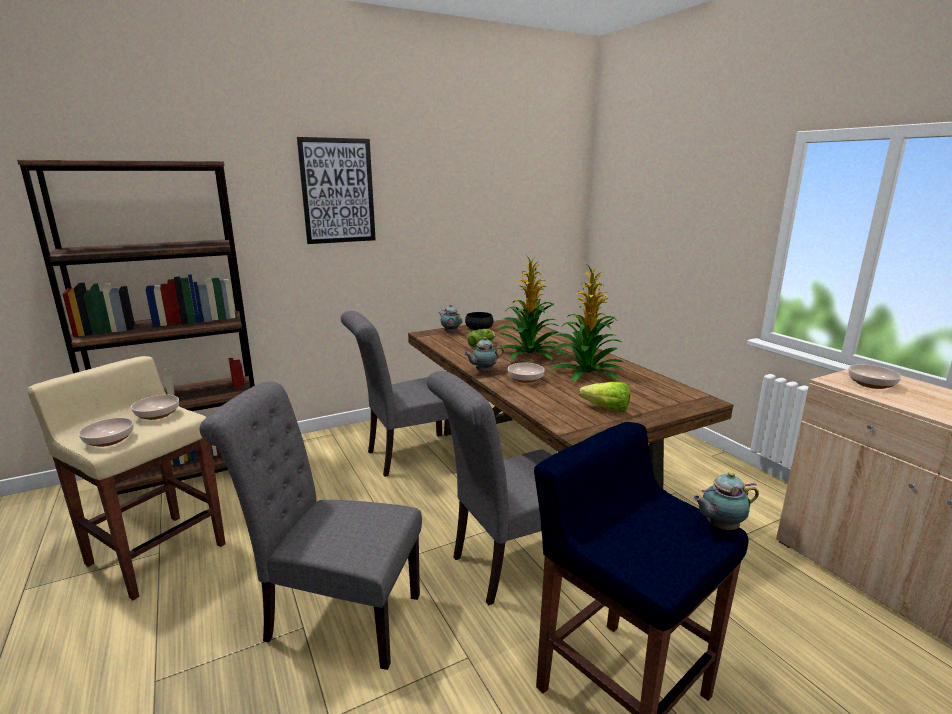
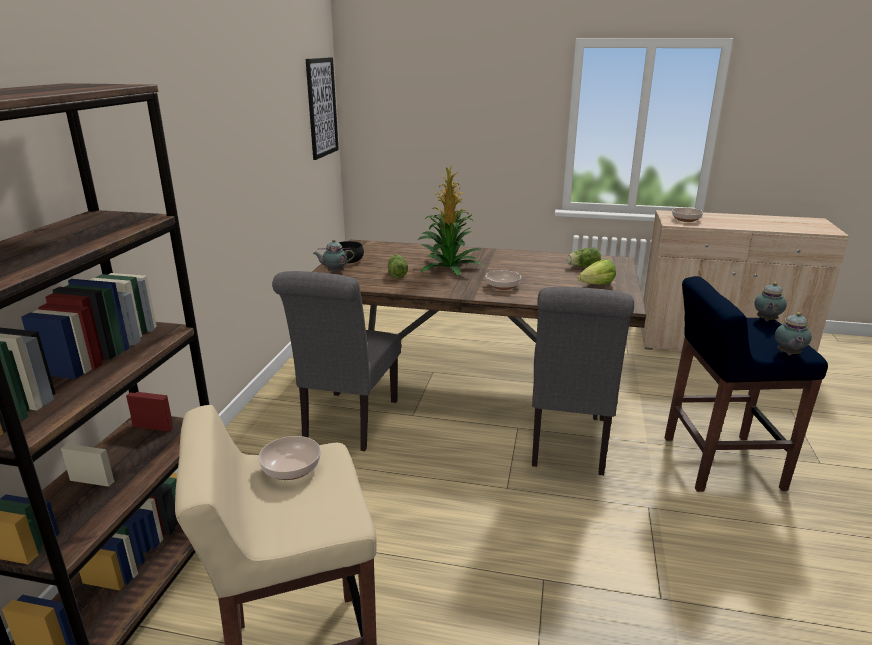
camera: 50 degrees left, 5 degrees up
(110, 440) = (326, 513): bowl -> none
(334, 616) = (546, 556): grey chair -> none
(337, 191) = (177, 115): picture -> picture (322, 107)
(483, 371) = (461, 293): teapot -> teapot (788, 354)
(586, 373) = (523, 267): potted plant -> none
(644, 391) = (582, 266): none -> lettuce

